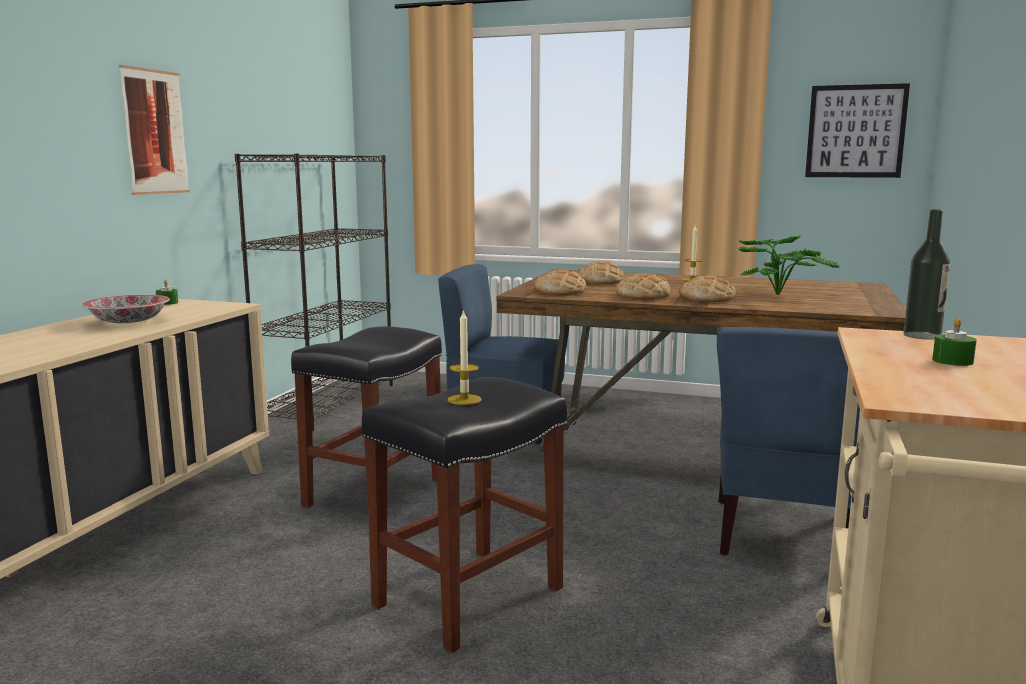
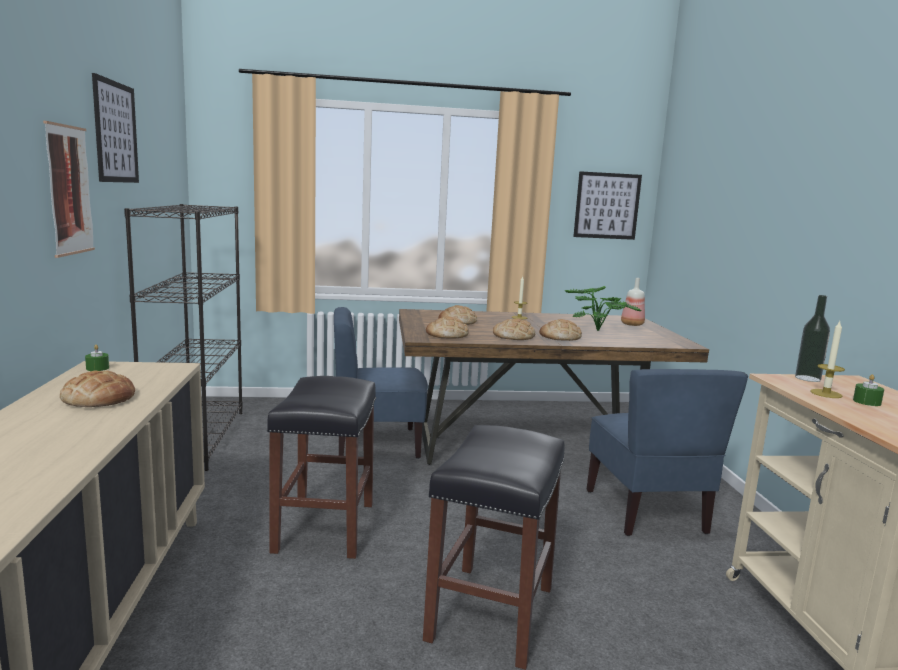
camera: 25 degrees left, 0 degrees up
(129, 322) = (99, 398): bowl -> bread
(228, 78) = (116, 132): none -> picture
(464, 400) = (504, 453): candle -> candle (826, 393)
(847, 290) = (631, 324): none -> bottle

